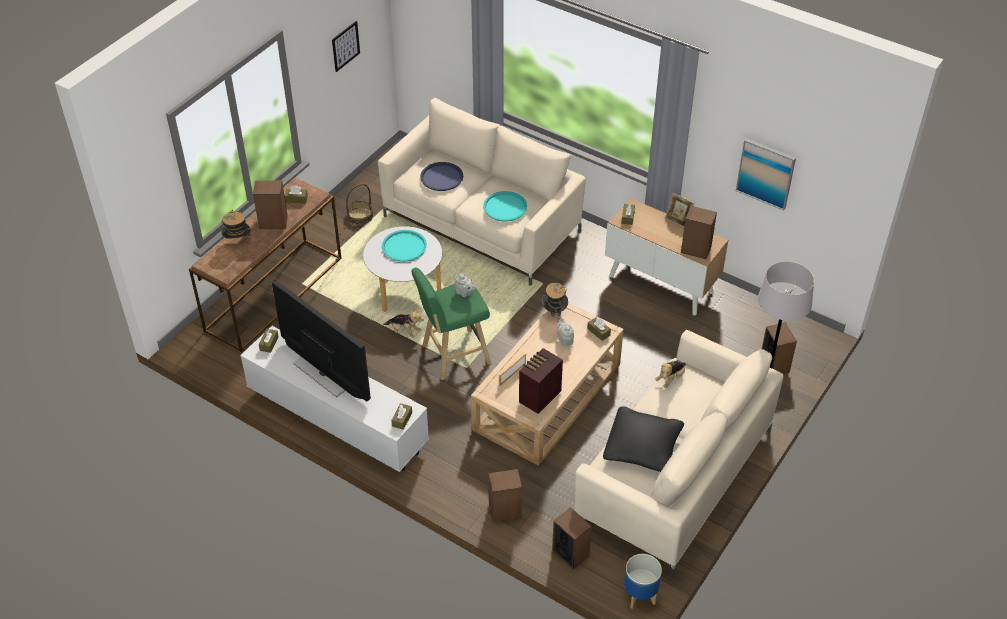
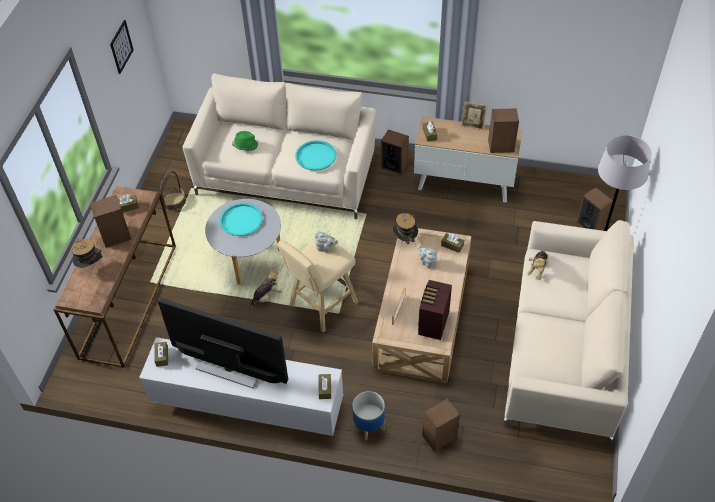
camera: 20 degrees left, 5 degrees up
(404, 331) = (267, 297): plush toy -> plush toy turned 45 degrees counterclockwise
(441, 177) = (245, 145): blue tray -> green hat
(453, 355) = (321, 305): green stool -> beige stool
(570, 552) = (515, 455): speaker -> speaker (394, 165)
(640, 596) = (593, 473): planter -> planter (369, 427)
(642, 447) = (549, 341): black pillow -> none
(766, 173) = (552, 62): picture -> none

